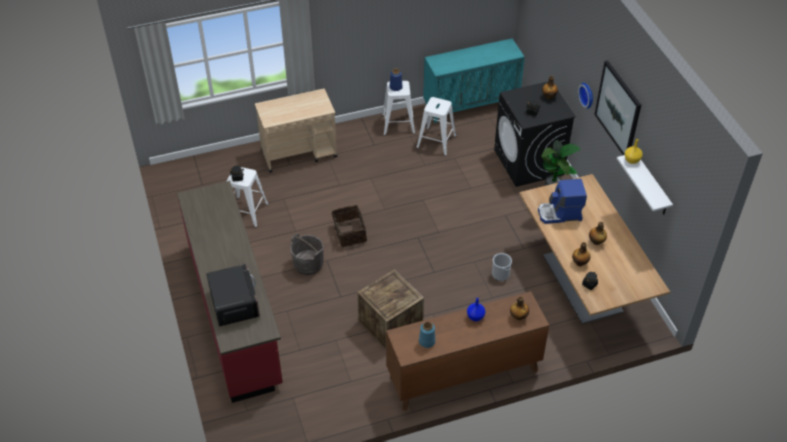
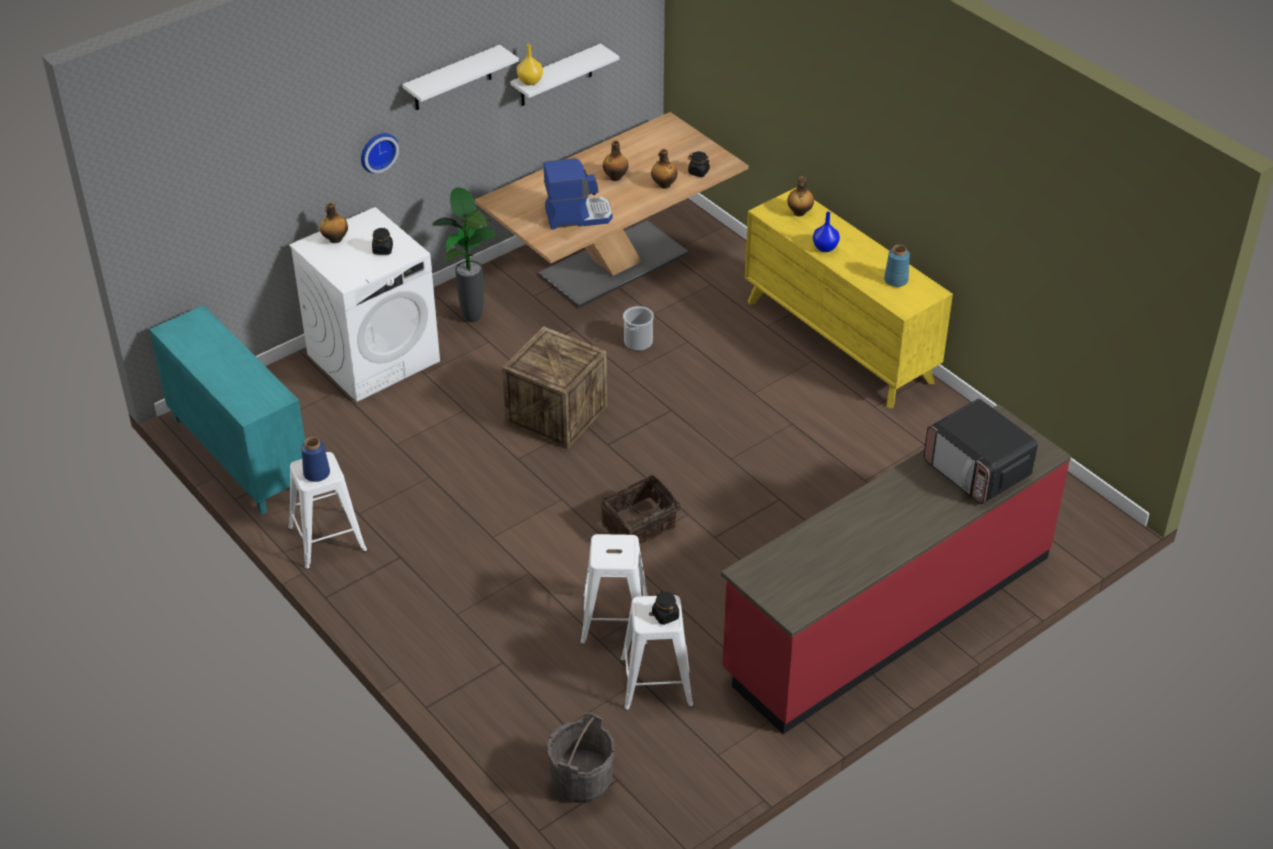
camera: 110 degrees left, 5 degrees down
(234, 304) = (977, 470): microwave -> microwave turned 90 degrees counterclockwise
(299, 153) = (466, 657): beige cart -> none
(308, 264) = (736, 557): grey bucket -> grey bucket (582, 780)
(390, 323) = (797, 431): crate -> crate (556, 415)
(436, 141) = (359, 477): white stool -> white stool (614, 620)
(463, 374) = (839, 341): brown dresser -> yellow dresser
(529, 162) = (374, 357): black washing machine -> white washing machine
(560, 214) = (578, 215): coffee machine -> coffee machine turned 75 degrees counterclockwise
(618, 109) = (452, 79): picture -> white shelf

